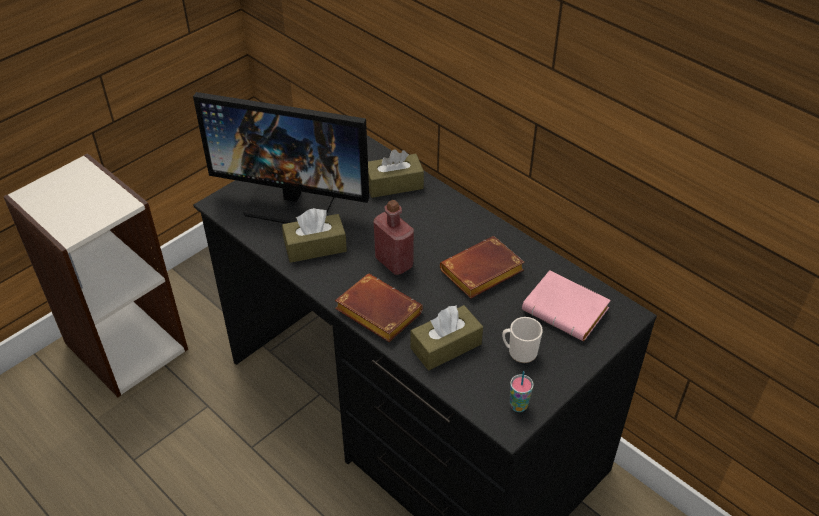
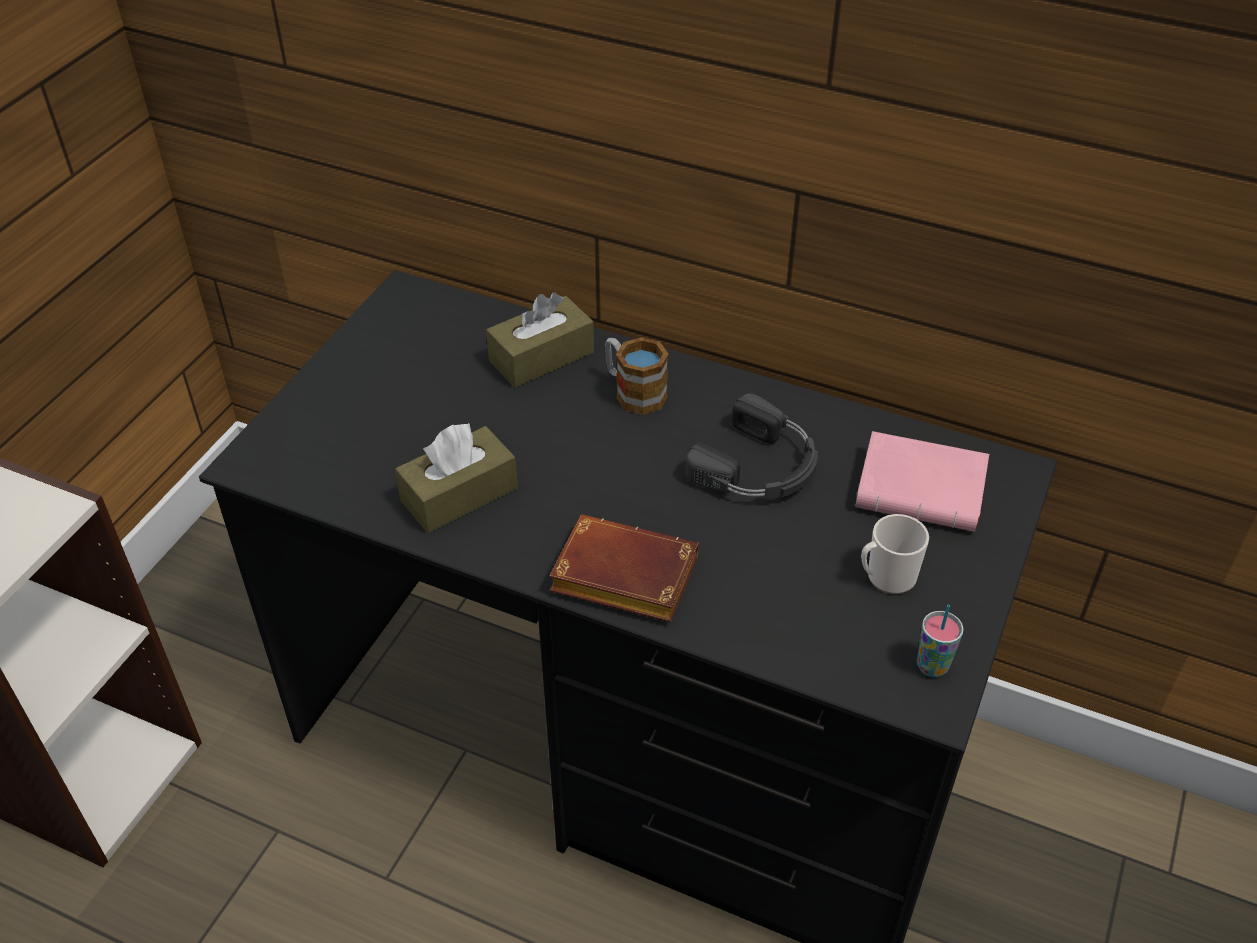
camera: 20 degrees left, 0 degrees up
(293, 200) = (380, 424): monitor -> none
(394, 262) = (607, 485): red bottle -> none
(433, 215) = (633, 392): none -> mug
(446, 346) = (765, 602): brown tissue box -> none
(481, 274) = (759, 467): brown book -> black headphones

